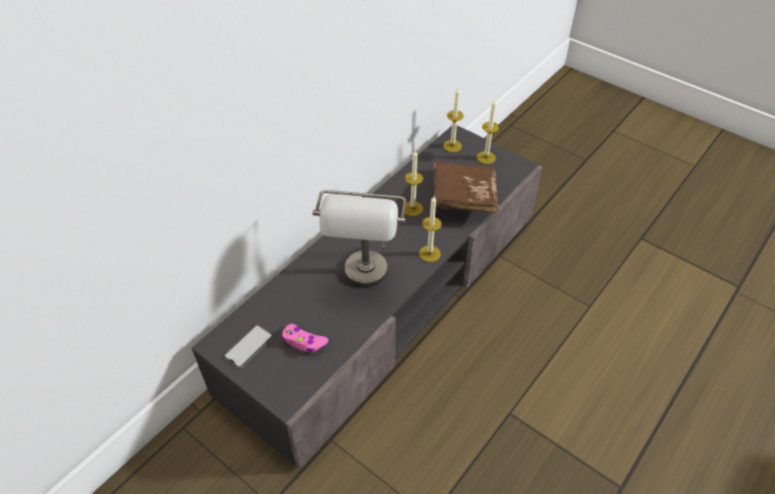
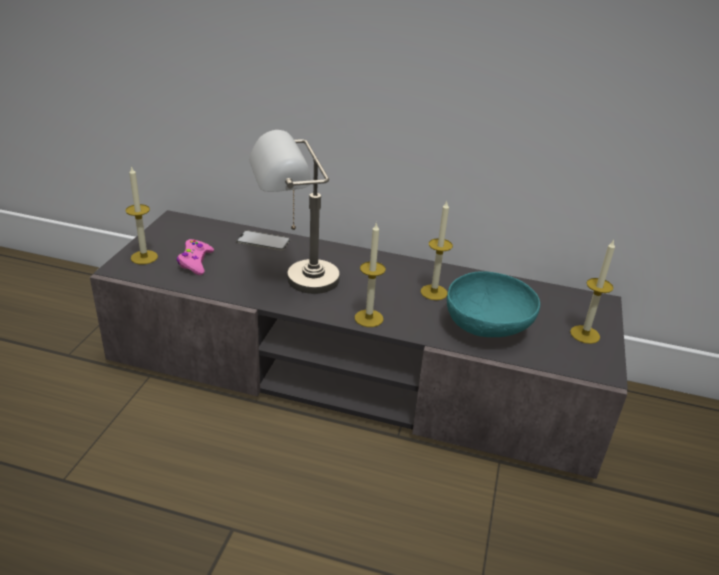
camera: 65 degrees right, 15 degrees down
(248, 346) = (178, 235): phone -> phone (263, 241)
(452, 146) = (575, 302): candle -> candle (144, 257)
(463, 198) = (487, 328): brown book -> turquoise bowl

